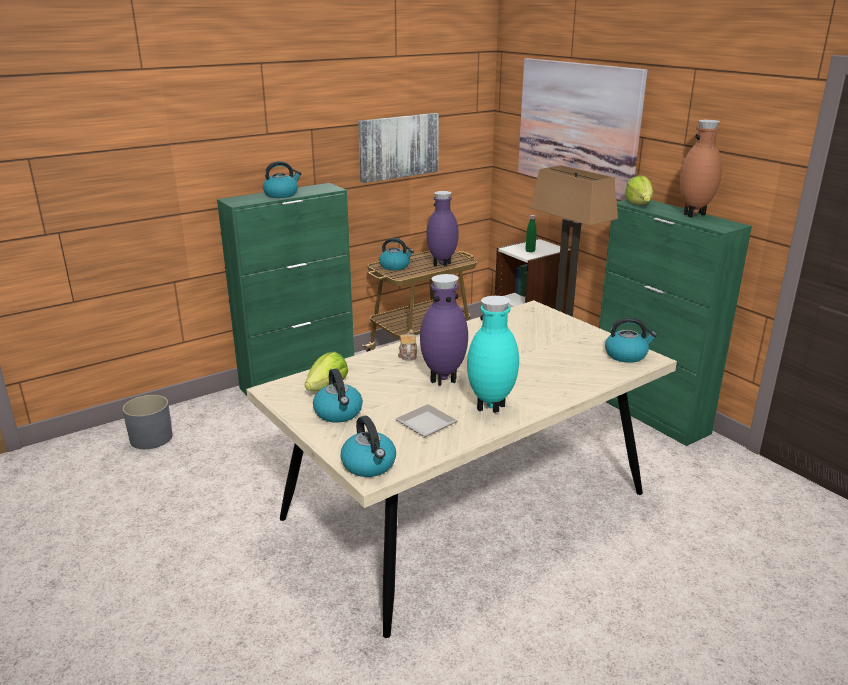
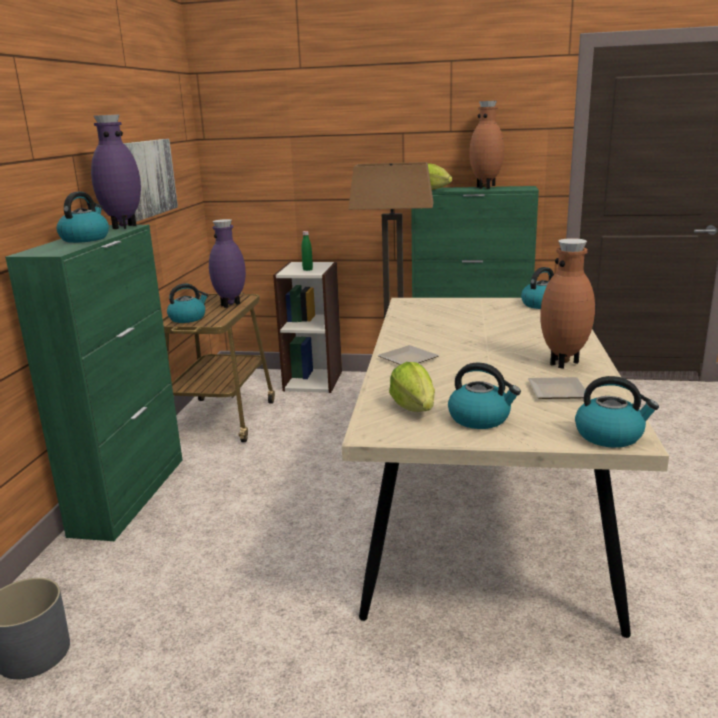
camera: 45 degrees left, 5 degrees down
(408, 355) = (408, 360): teapot -> plate
(443, 379) = (481, 362): purple vase -> purple vase (123, 227)
(491, 408) = (564, 363): turquoise vase -> brown vase
(577, 126) = (322, 136): picture -> none

